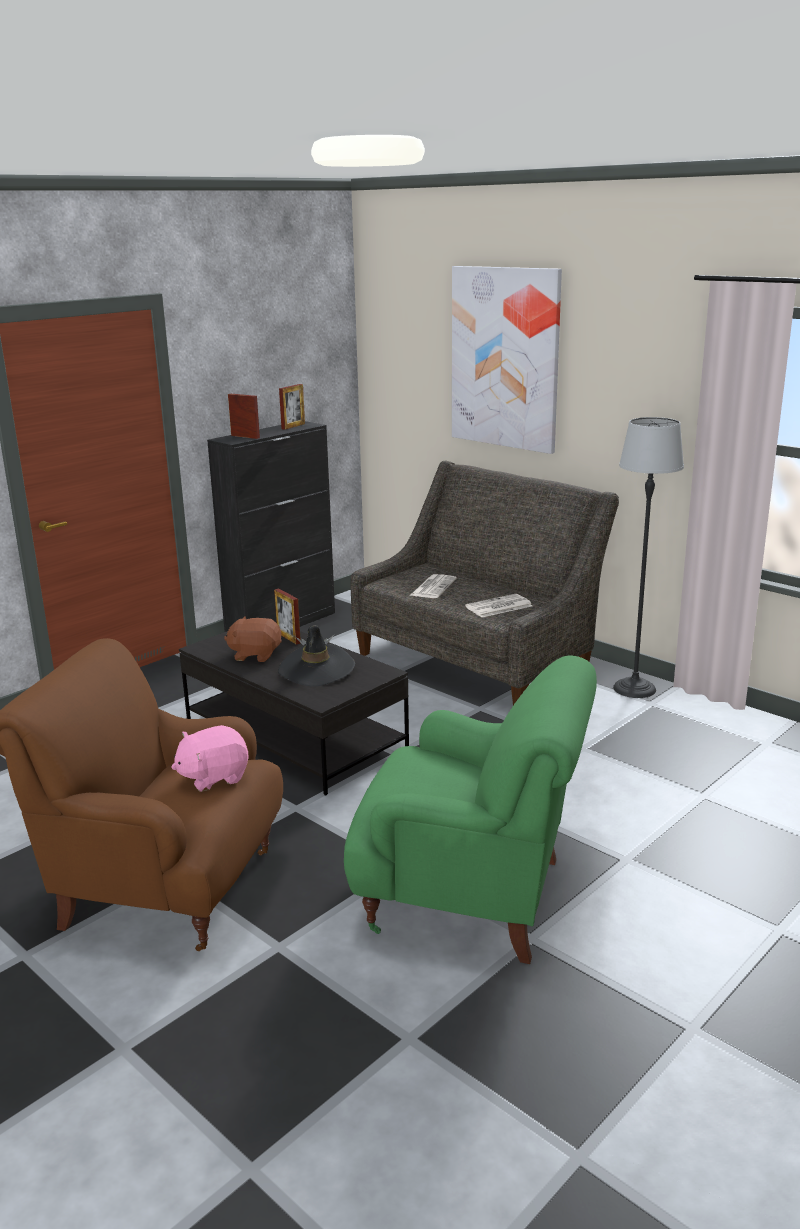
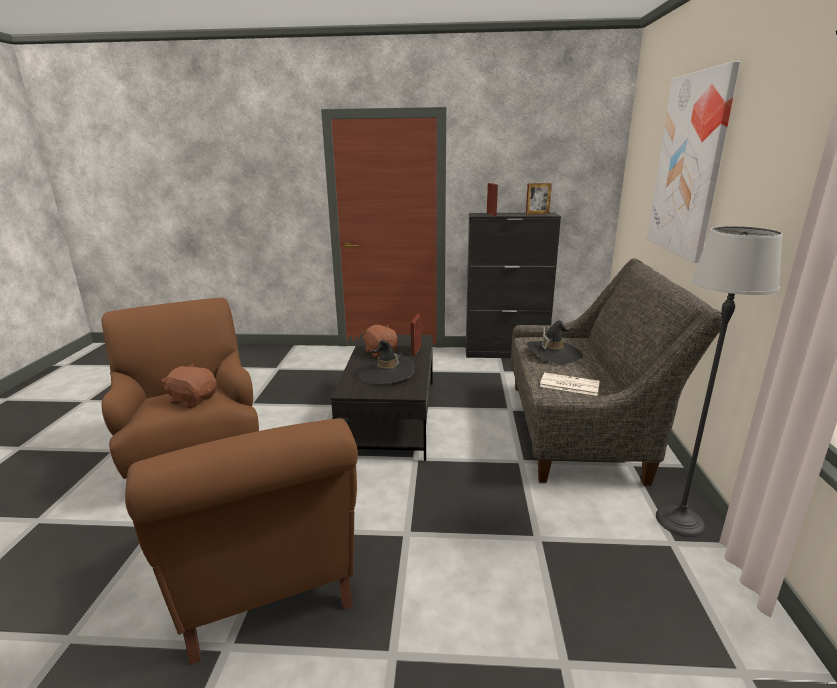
camera: 50 degrees right, 0 degrees up
(213, 777) = (193, 399): pink plush toy -> brown plush toy
(433, 587) = (554, 354): newspaper -> black hat
(471, 896) = (265, 582): green armchair -> brown armchair

